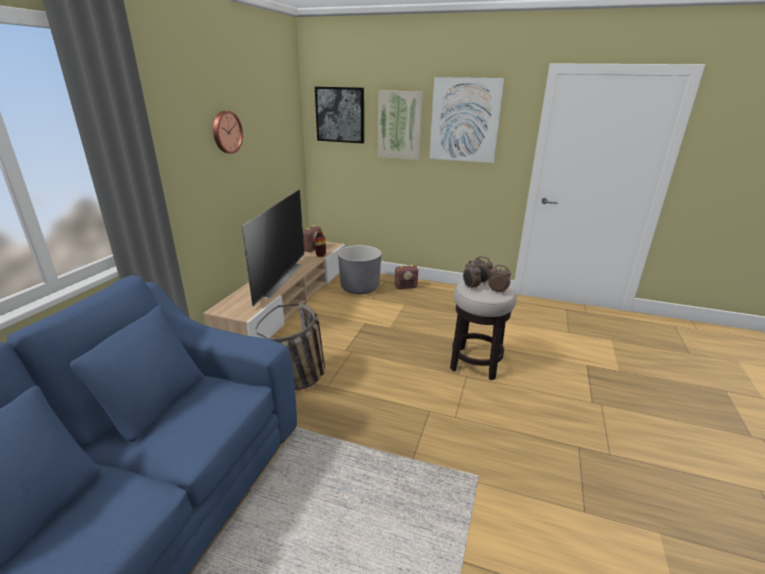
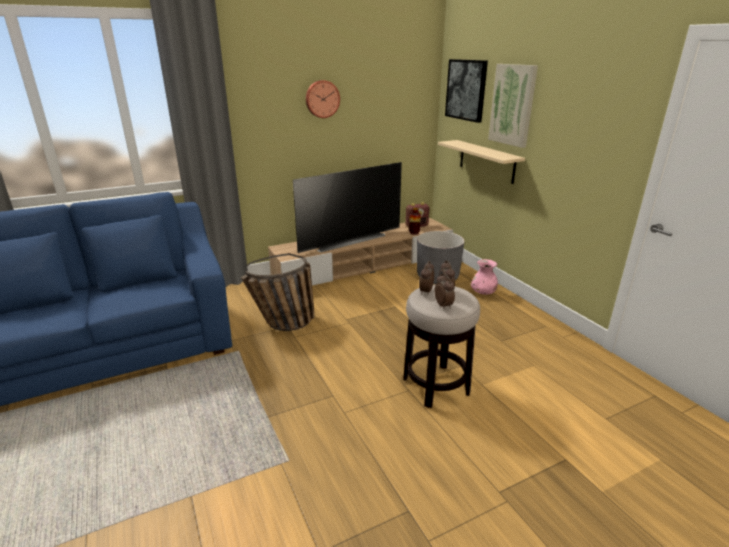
camera: 45 degrees right, 0 degrees up
(376, 176) = (486, 161): none -> beige shelf
(406, 287) = (483, 292): radio -> pink vase
(464, 120) = (576, 103): picture -> none

